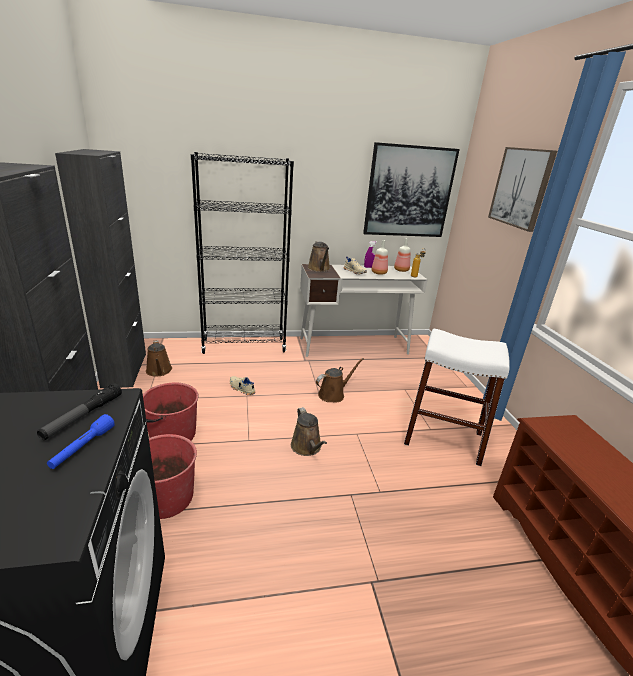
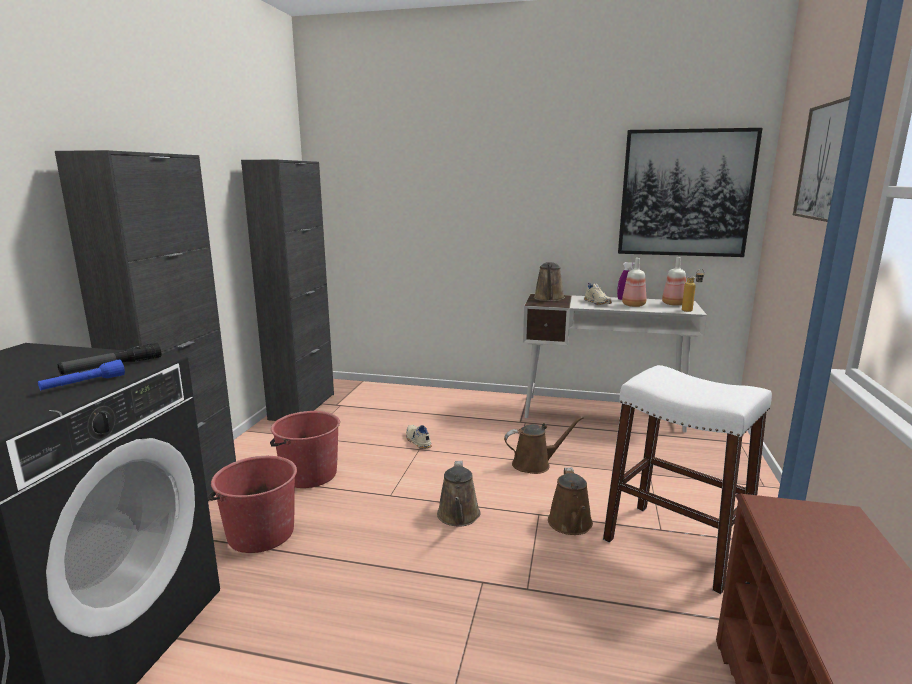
camera: 25 degrees right, 10 degrees down
(159, 371) = (337, 412): brown watering can -> brown watering can (571, 525)
(244, 346) = (451, 398): black bookcase -> none

